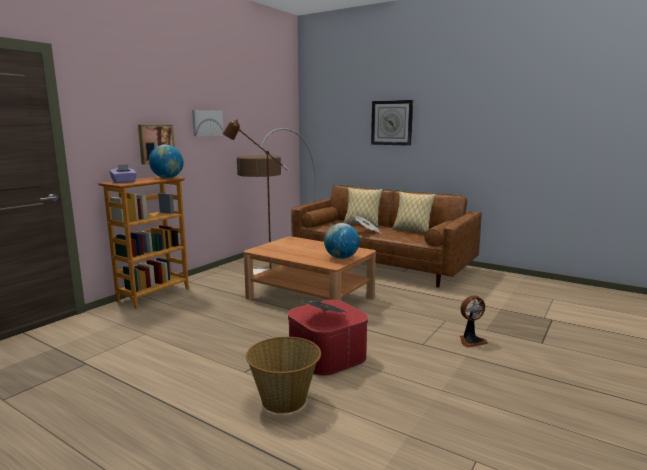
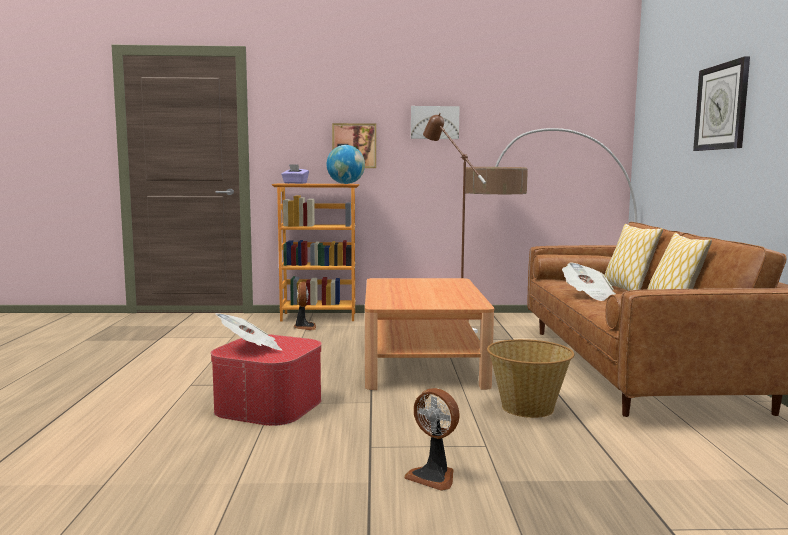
camera: 55 degrees right, 5 degrees down
(171, 305) = (304, 327): none -> fan
(284, 400) = (144, 412): basket -> basket (527, 408)
(341, 258) = (419, 303): globe -> none

